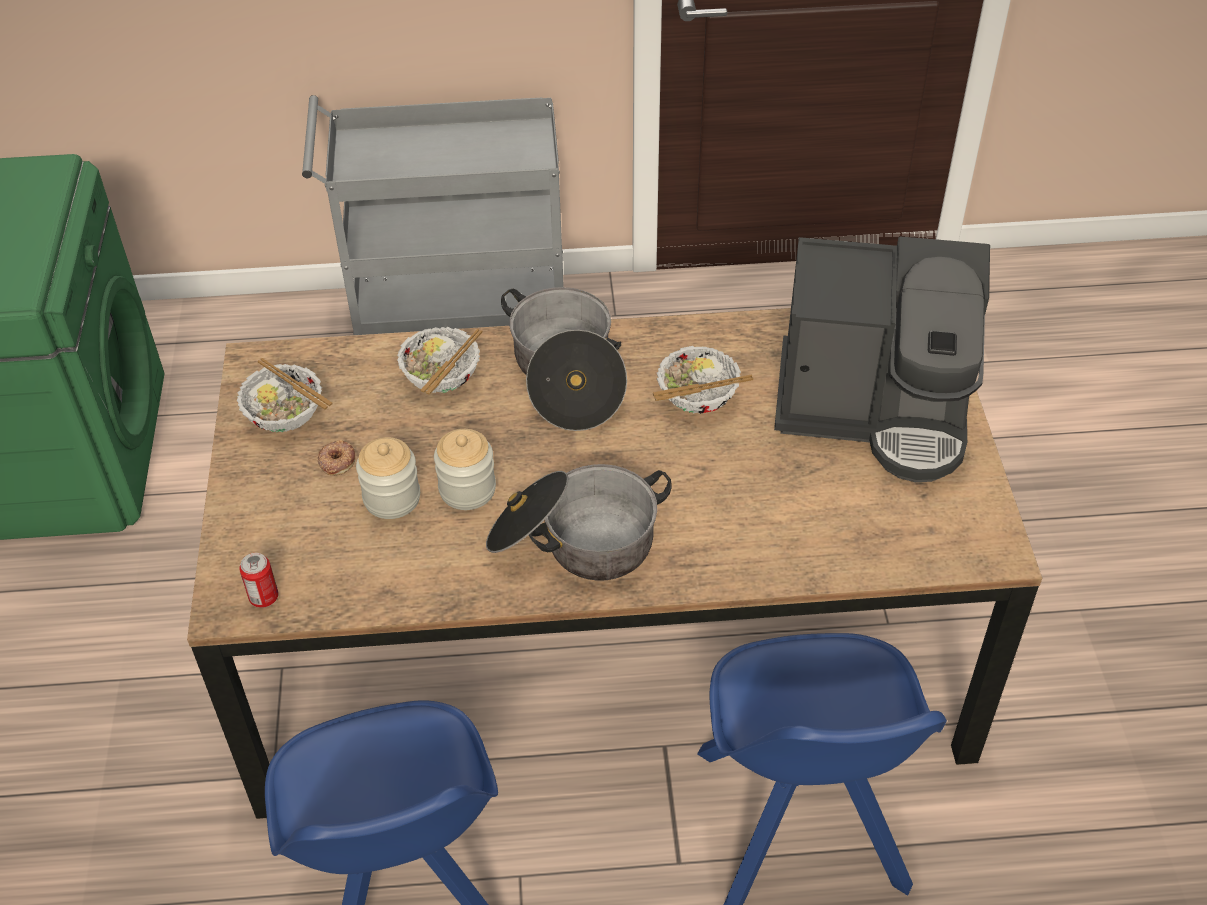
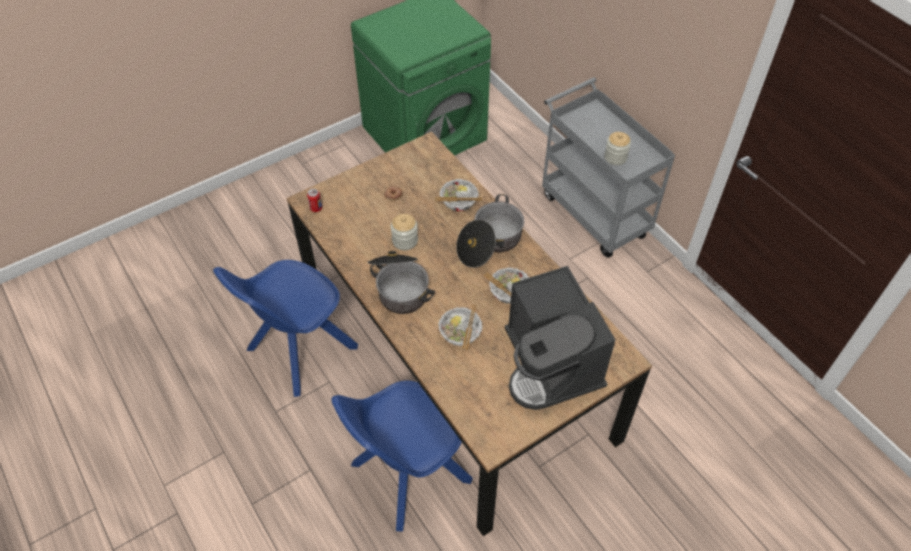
camera: 60 degrees right, 5 degrees up
(286, 416) = (405, 168): bowl -> bowl (461, 335)
(392, 498) = (385, 220): jar -> jar (615, 157)

